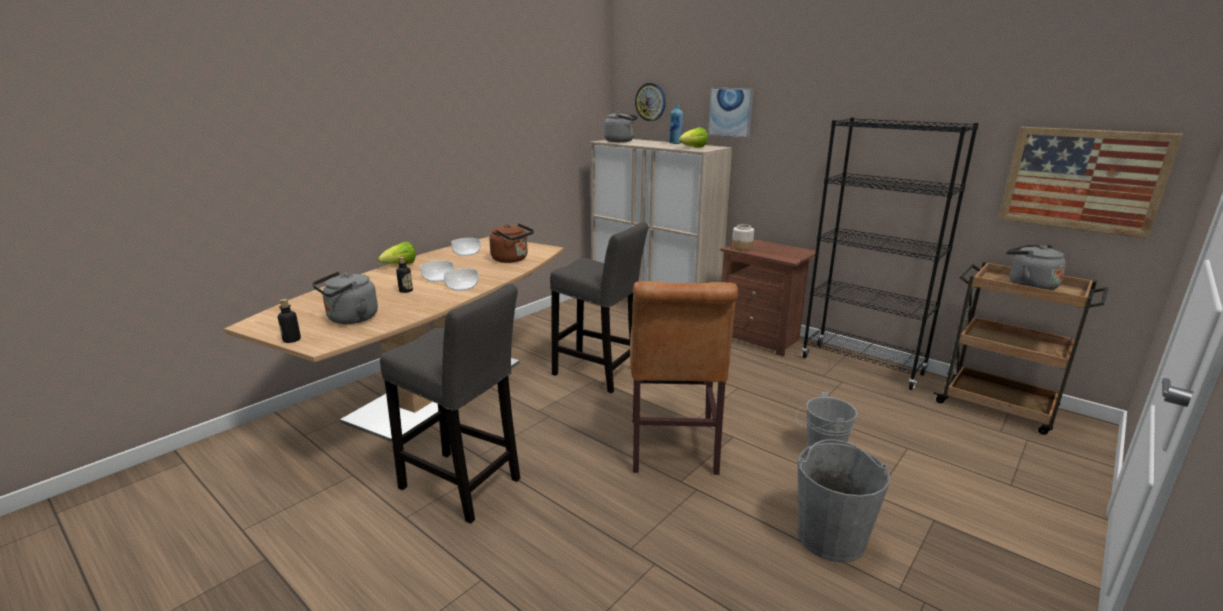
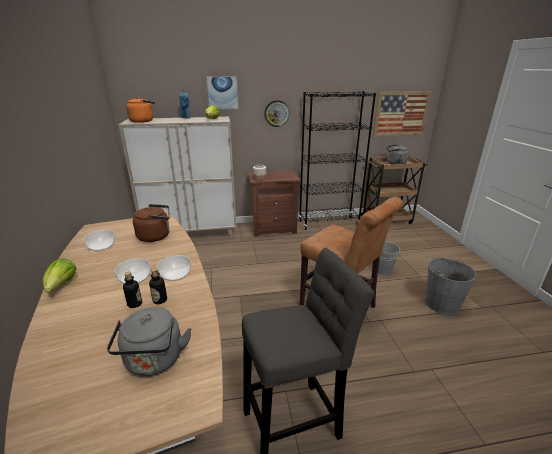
camera: 50 degrees left, 5 degrees up
(292, 340) = (151, 428): bottle -> bottle (160, 300)
(599, 374) = (236, 291): grey stool -> none
(621, 141) = (143, 121): grey kettle -> orange kettle
(650, 102) = (151, 88): wall clock -> wall clock (276, 113)

